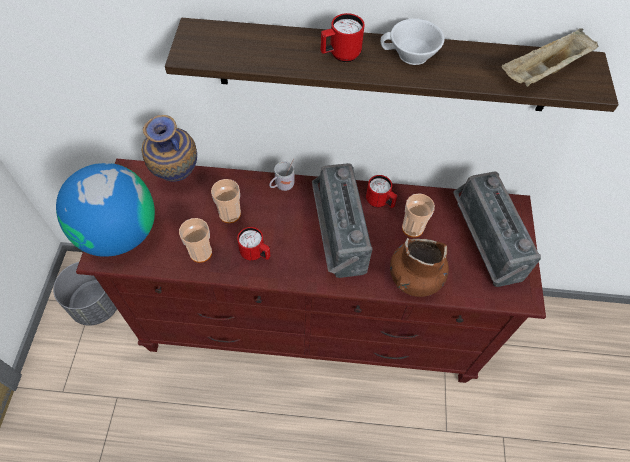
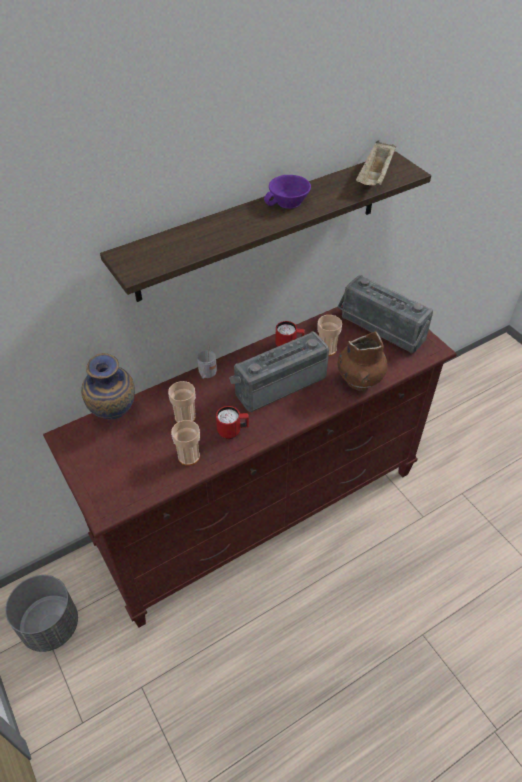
camera: 35 degrees left, 10 degrees down
(119, 233) = (105, 484): globe -> none
(336, 234) = (278, 383): radio -> radio turned 105 degrees clockwise
(340, 55) = (243, 223): red mug -> none
(411, 55) = (288, 203): white cup -> purple cup

